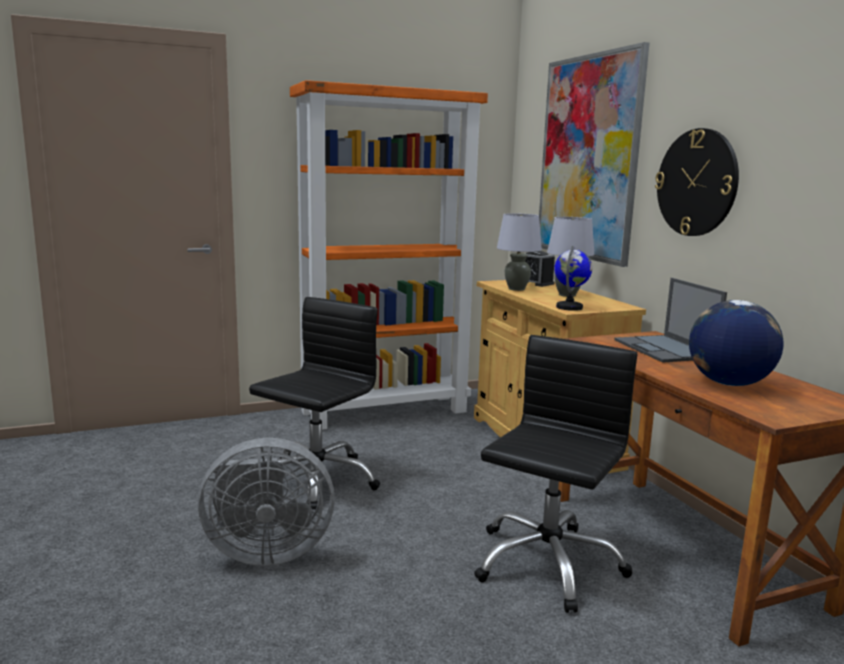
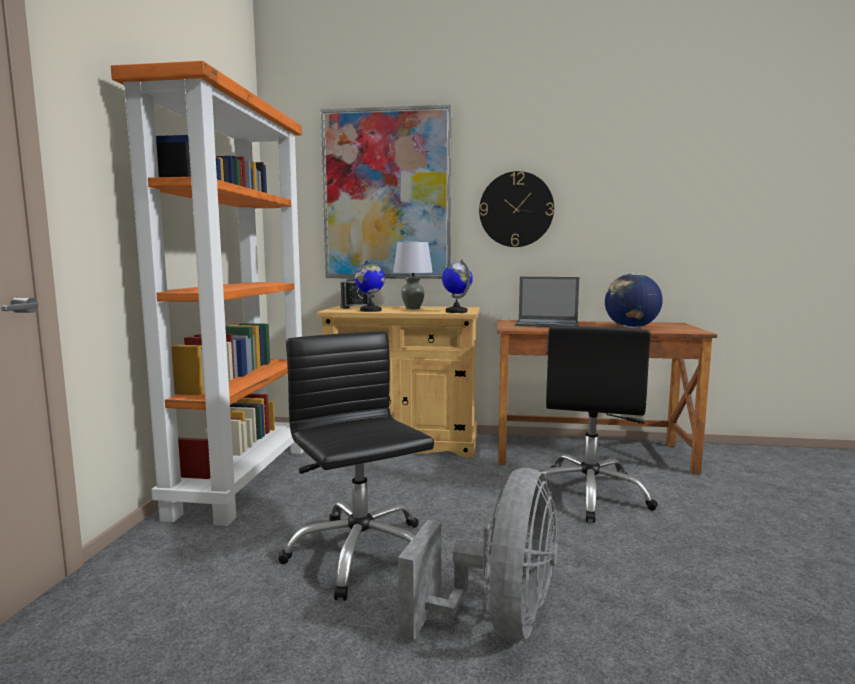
camera: 60 degrees left, 5 degrees down
(516, 289) = (370, 310): grey table lamp -> globe
(547, 563) = (589, 494): black office chair -> black office chair turned 135 degrees counterclockwise

